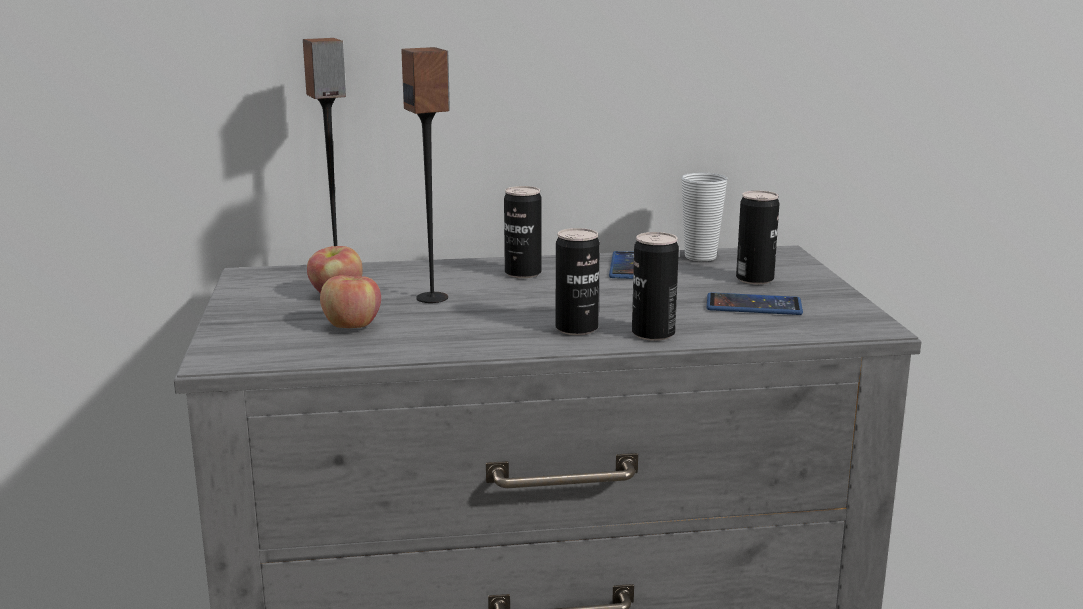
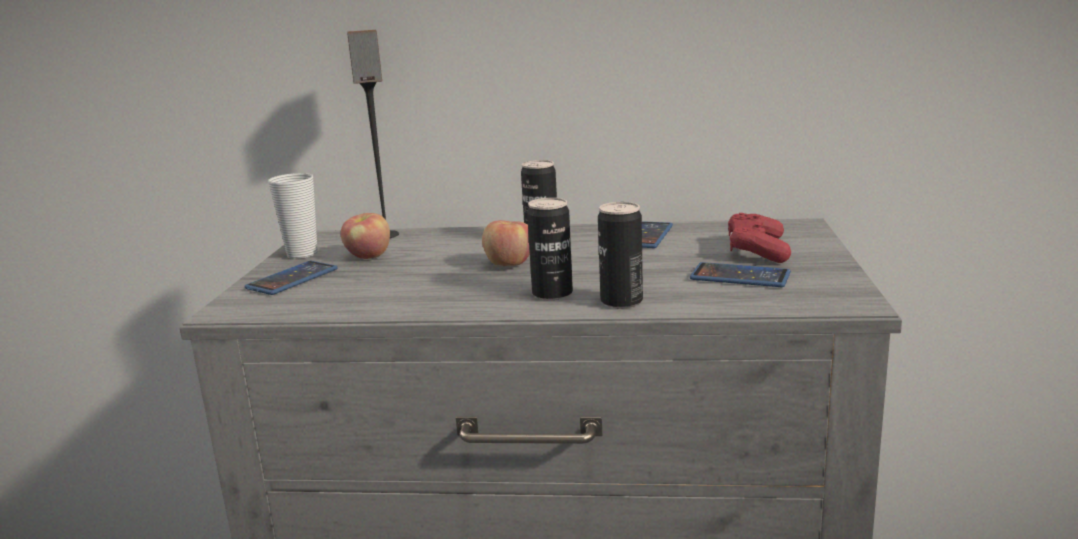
camera: 15 degrees right, 0 degrees up
(267, 322) = (292, 279): none -> phone
(352, 326) = (357, 284): apple -> apple (509, 264)
(433, 298) = (446, 261): speaker -> none
(700, 257) = (717, 228): cup -> cup (302, 254)
(754, 279) = (757, 250): can -> red game controller

